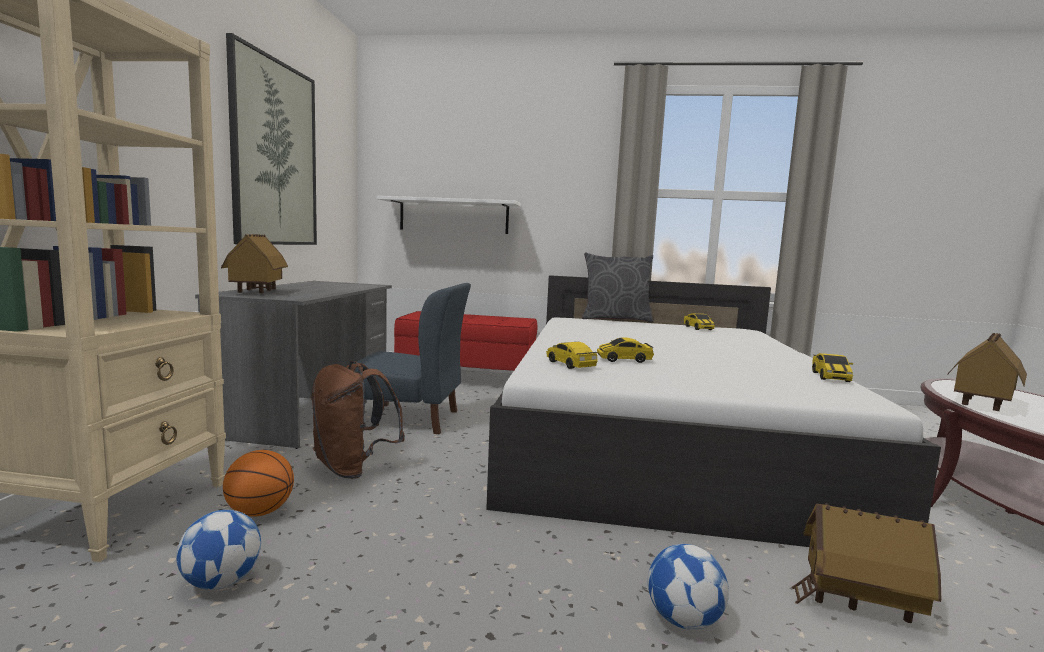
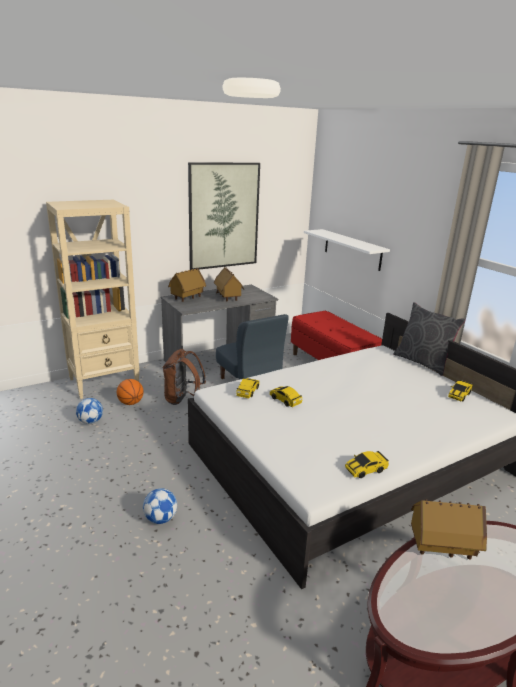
camera: 50 degrees right, 15 degrees up
(858, 603) = (224, 567): toy house -> toy house (228, 298)

